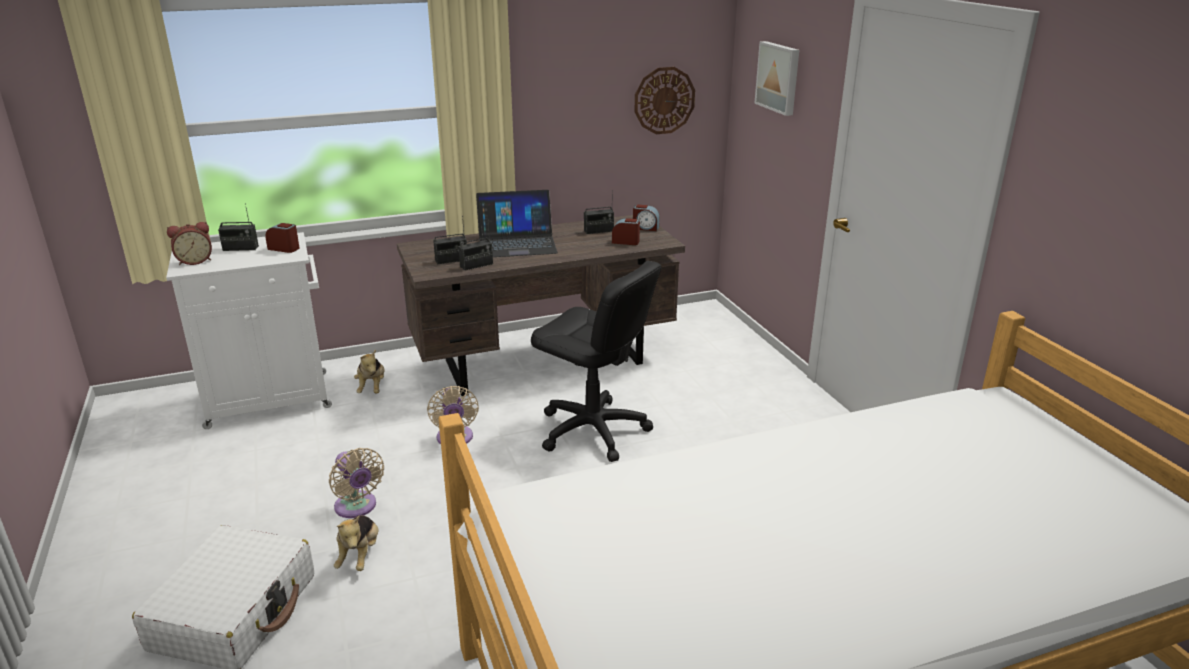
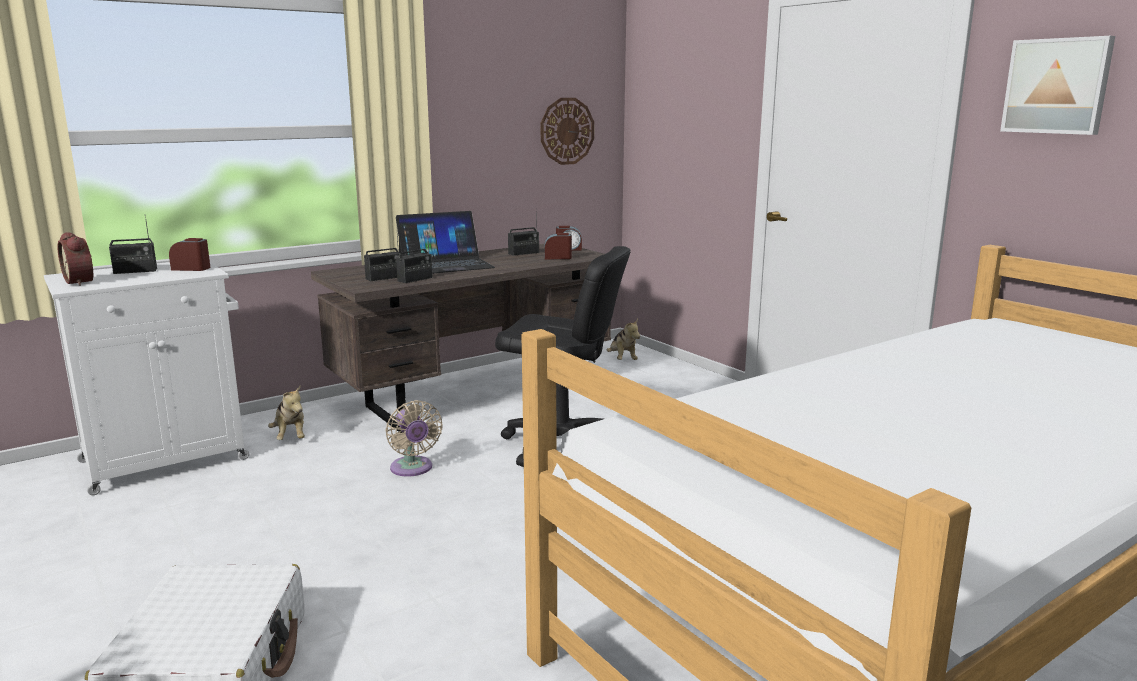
camera: 15 degrees left, 10 degrees down
(195, 261) = (82, 282): alarm clock -> alarm clock turned 90 degrees clockwise
(357, 507) = (327, 543): beige fan -> none
(359, 555) = (353, 587): plush toy -> plush toy (622, 360)
(779, 77) = (684, 97): picture -> picture (1057, 86)

